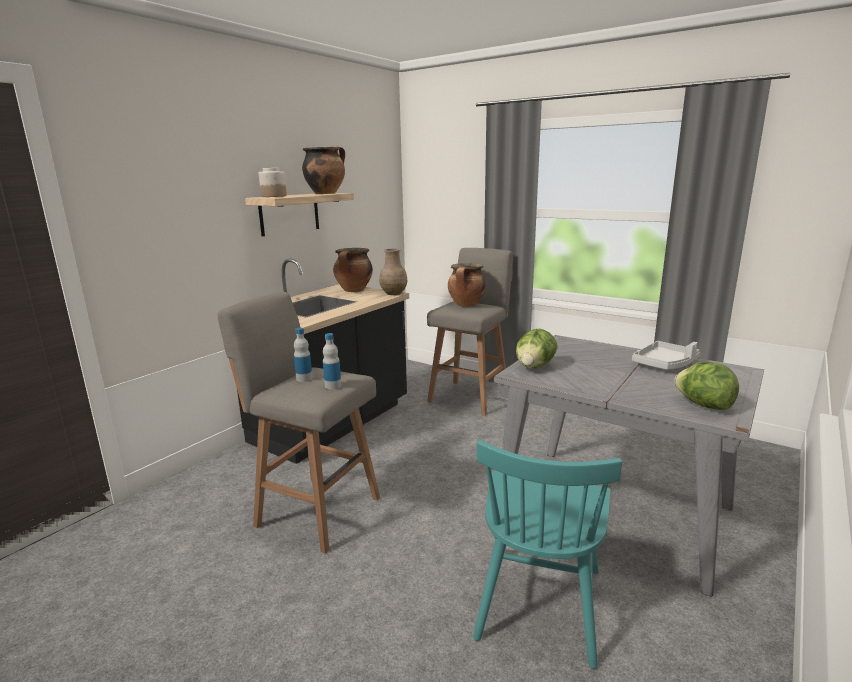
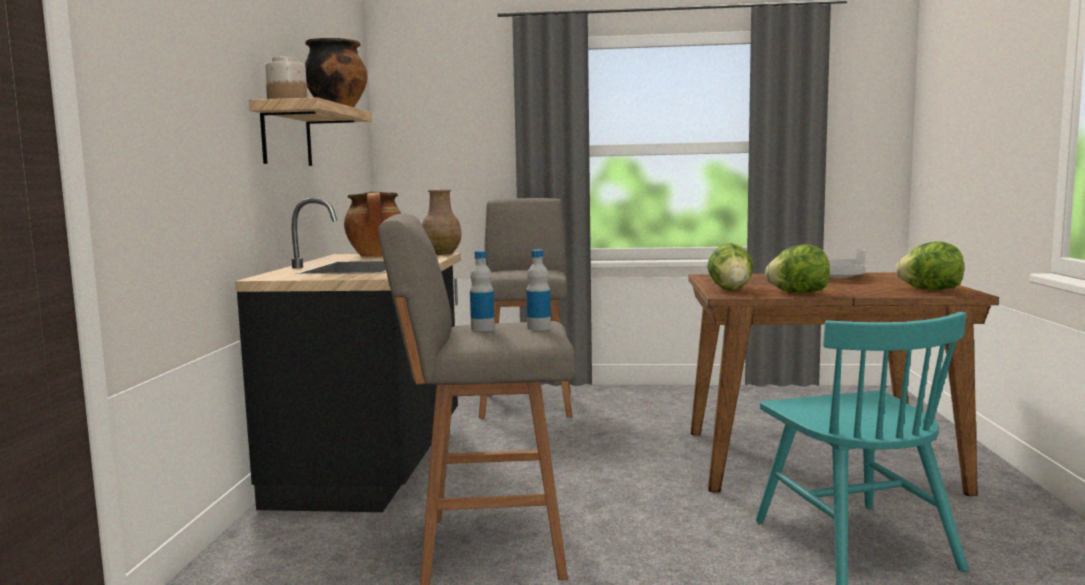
camera: 30 degrees left, 10 degrees down
(466, 305) = (521, 270): cooking pot -> none
(576, 383) = (798, 293): none -> lettuce
(615, 511) = (819, 460): grey dining table -> brown dining table

